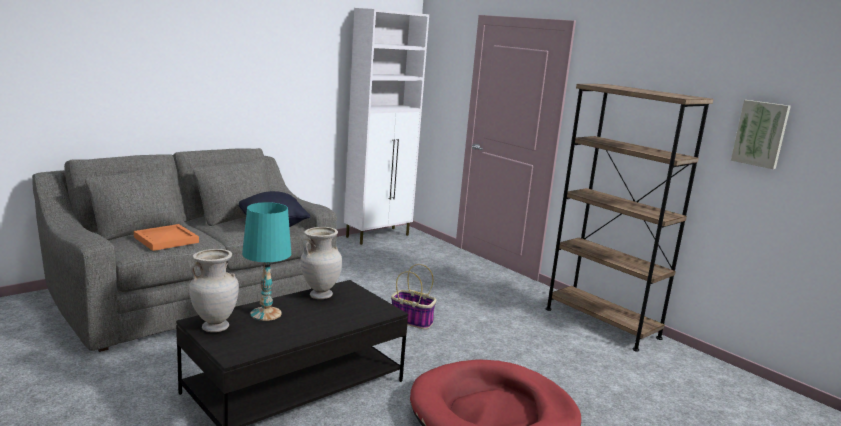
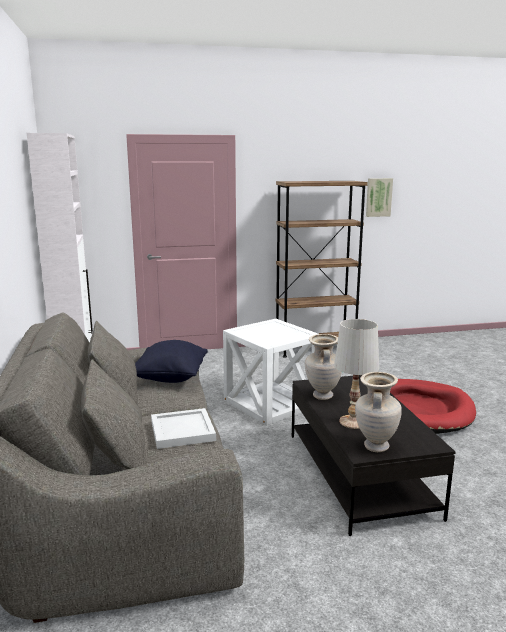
camera: 60 degrees left, 0 degrees up
(165, 239) = (181, 431): orange tray -> white tray
(265, 313) = (353, 422): turquoise table lamp -> white table lamp
(412, 321) = (271, 403): basket -> white side table

